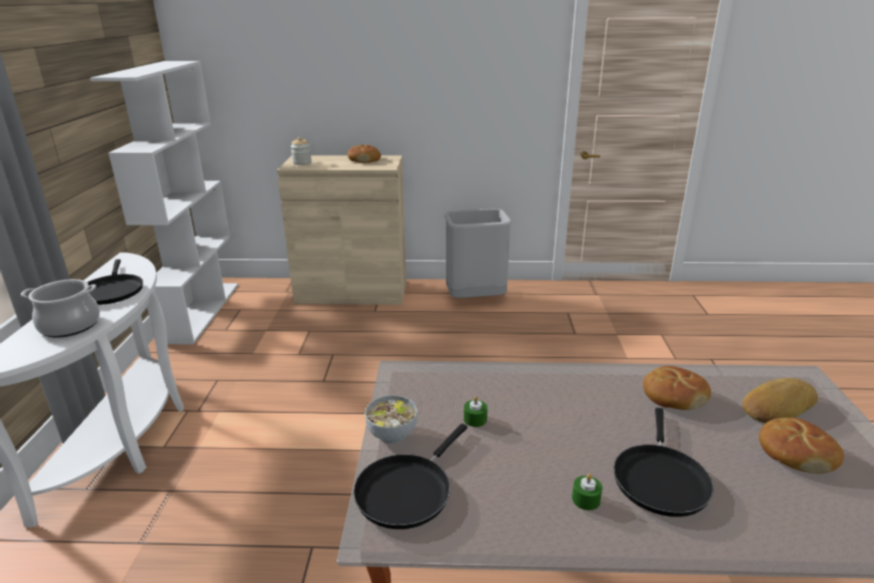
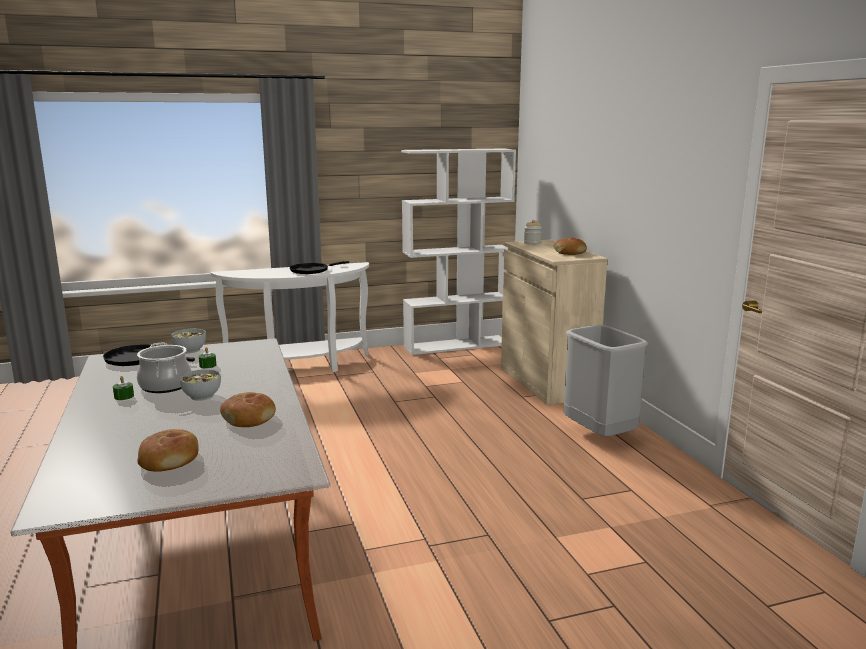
camera: 70 degrees right, 10 degrees down
(70, 326) = (267, 273): cooking pot -> cooking pot (165, 385)
(598, 427) = (202, 396): none -> bowl
(660, 479) = (142, 414): black frying pan -> none
(776, 406) = (241, 456): bread -> none

